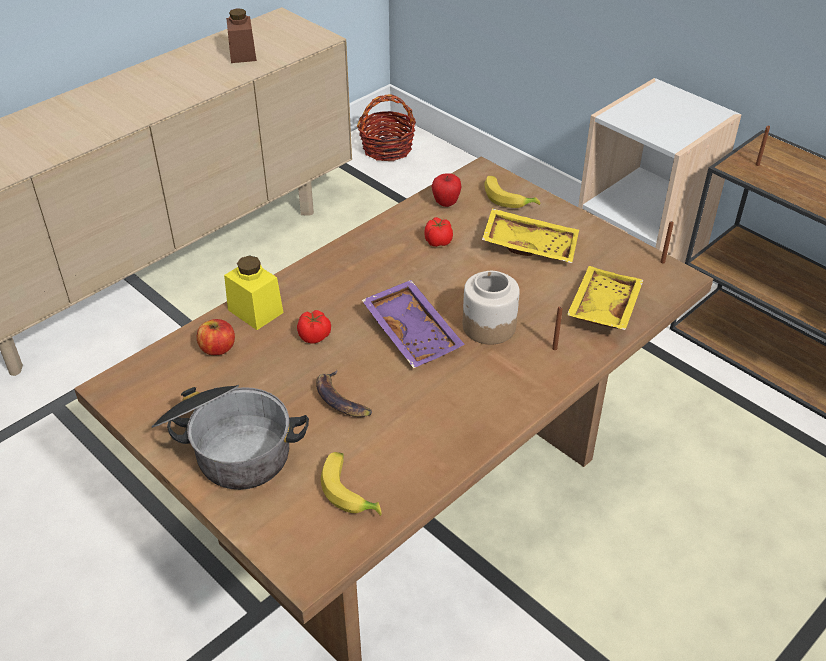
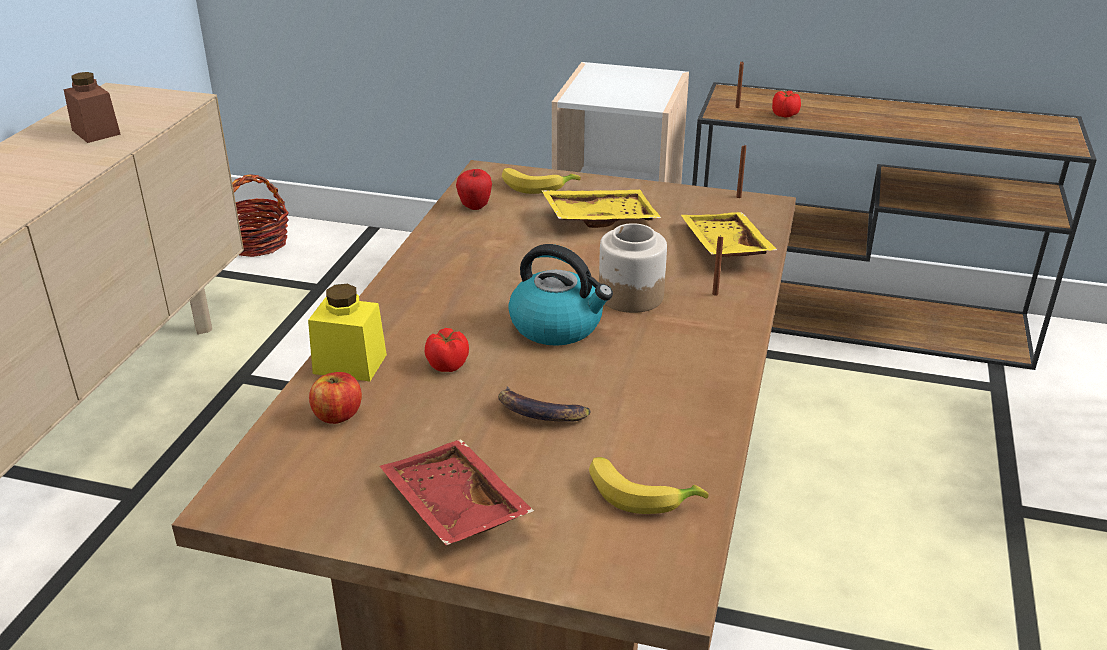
camera: 30 degrees left, 10 degrees down
(229, 447) = (451, 508): cooking pot -> red tray
(414, 332) = (558, 326): purple tray -> kettle
(438, 241) = (500, 240): tomato -> tomato (784, 114)

